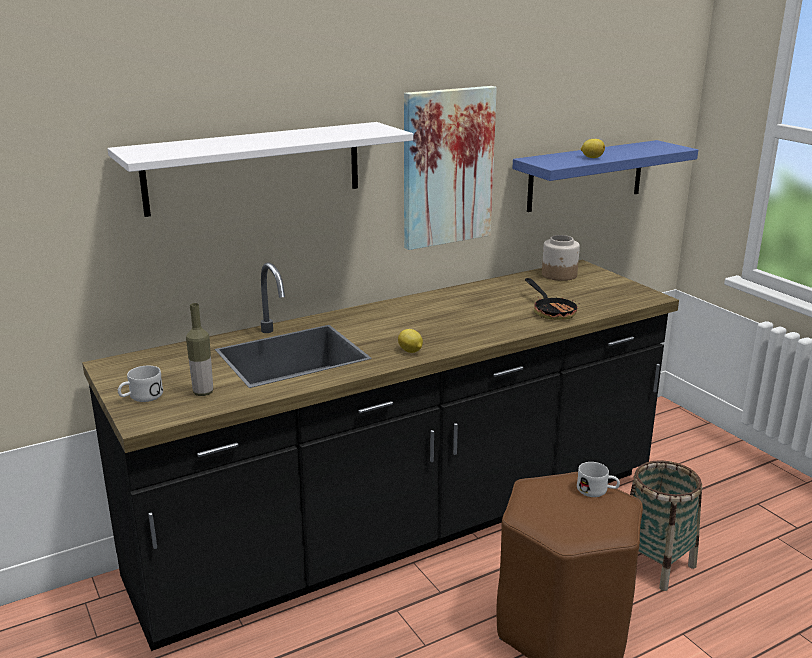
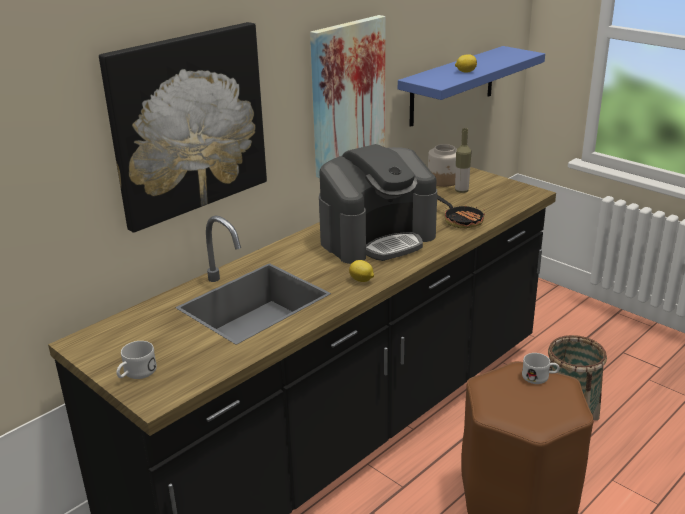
camera: 15 degrees left, 5 degrees up
(203, 392) = (195, 357): bottle -> bottle (461, 191)
(254, 168) = (188, 123): white shelf -> picture
(453, 317) = (377, 238): none -> coffee machine

